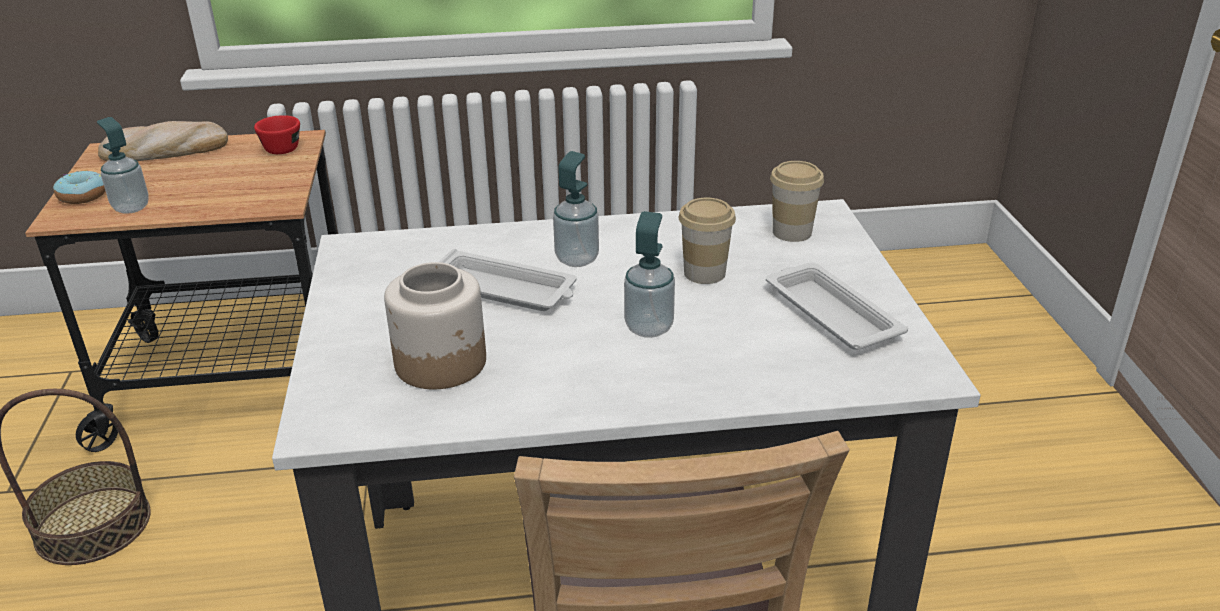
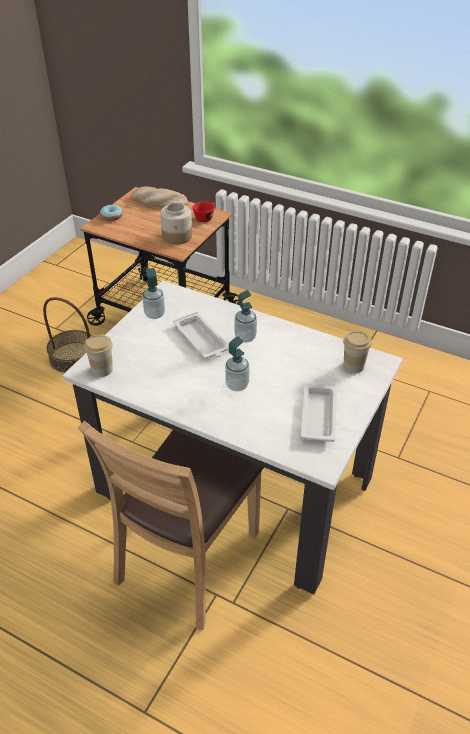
camera: 35 degrees right, 10 degrees up
(131, 207) = (123, 230): soap dispenser -> soap dispenser (154, 314)
(442, 363) = (147, 363): jar -> jar (177, 236)
(704, 273) = (289, 369): cup -> cup (102, 369)

